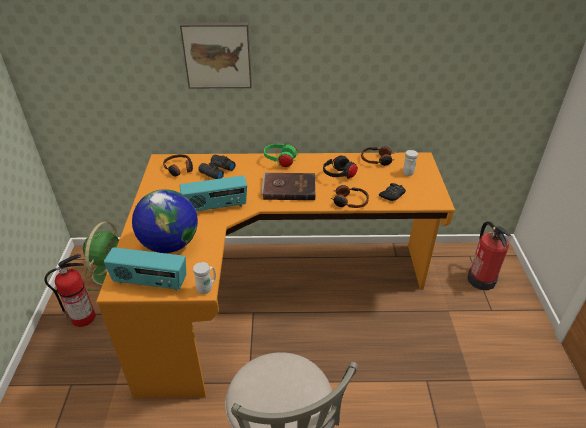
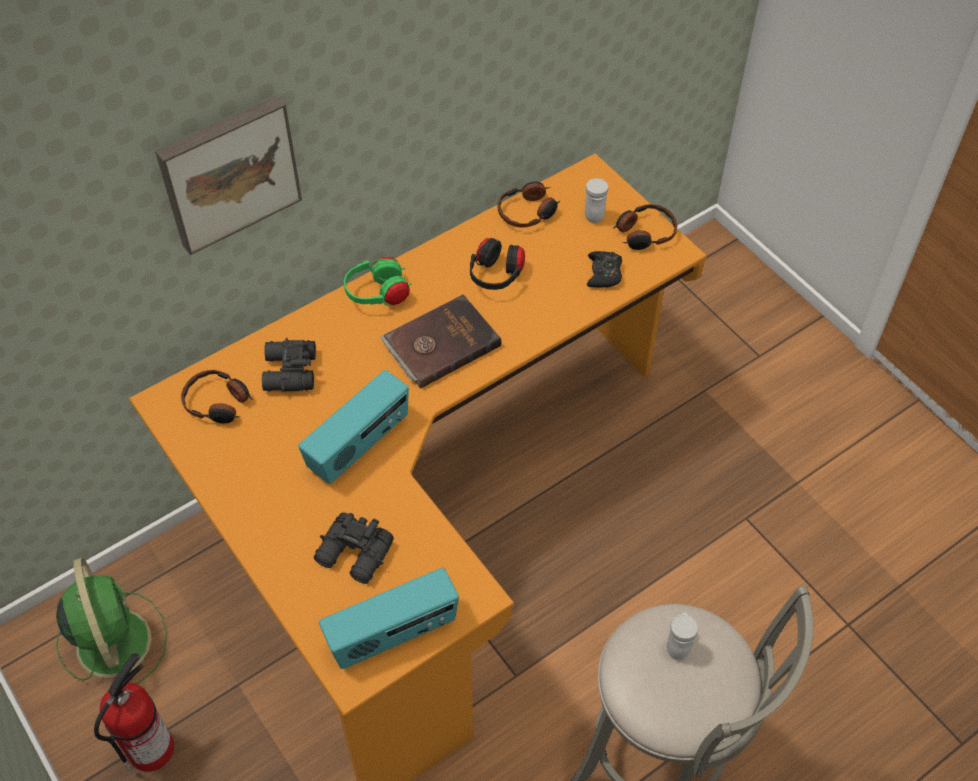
camera: 35 degrees left, 15 degrees up
(169, 244) = (355, 555): globe -> black binoculars
(207, 288) = (484, 591): white mug -> white mug (678, 644)
(349, 201) = (553, 320): headphones -> headphones (644, 233)
(481, 279) = (715, 310): fire extinguisher -> none

